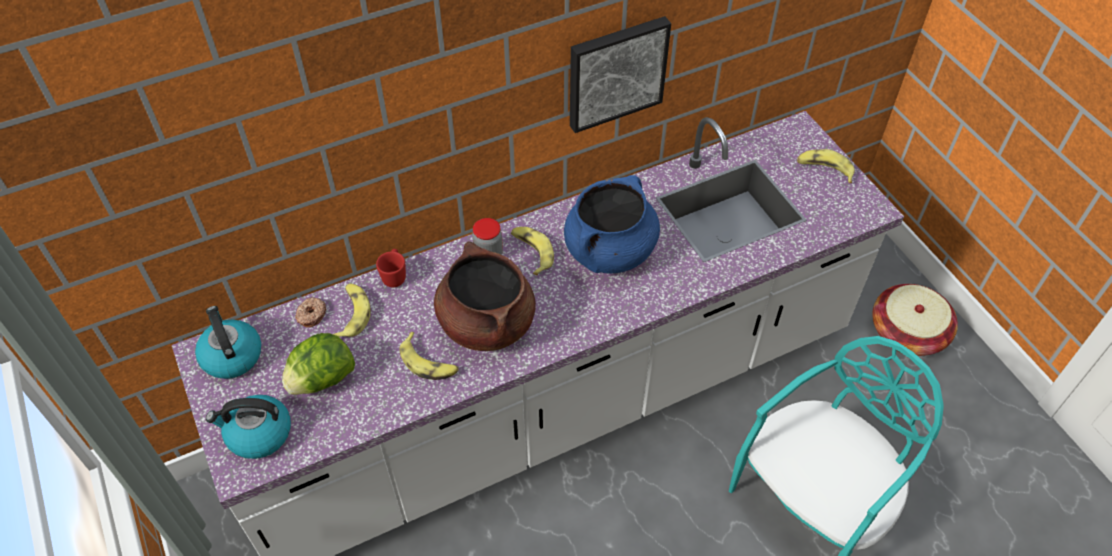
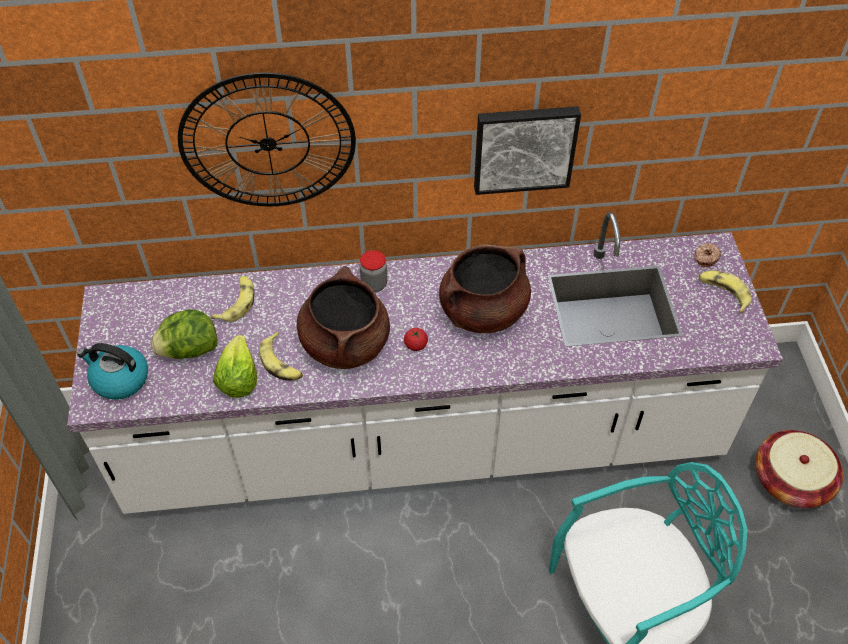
camera: 20 degrees right, 0 degrees up
(231, 355) = (126, 308): kettle -> none
(311, 315) = (204, 293): donut -> donut (705, 257)
(360, 130) = (268, 143): none -> wall clock
(389, 392) = (238, 378): none -> lettuce
(395, 275) = (286, 280): red mug -> none
(532, 252) = (413, 293): banana -> none
(559, 303) = (416, 345): none -> tomato
(610, 251) = (483, 312): blue cooking pot -> brown cooking pot

